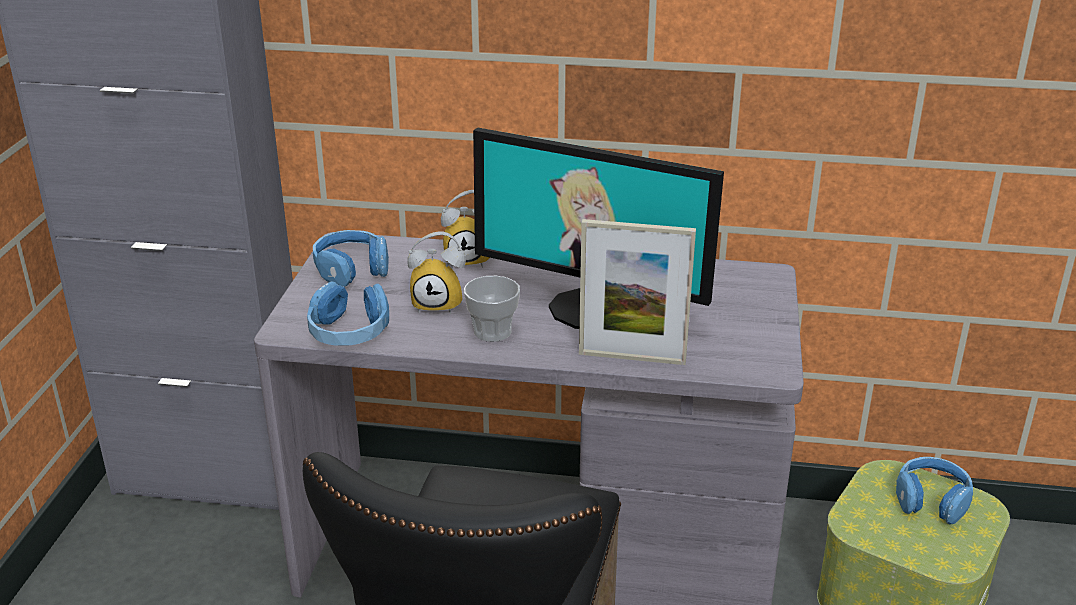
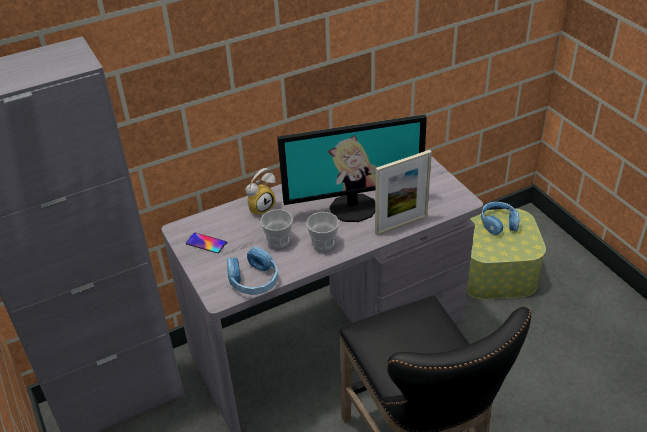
camera: 35 degrees left, 10 degrees up
(351, 269) = (206, 243): blue headphones -> phone
(440, 304) = (278, 241): alarm clock -> cup

